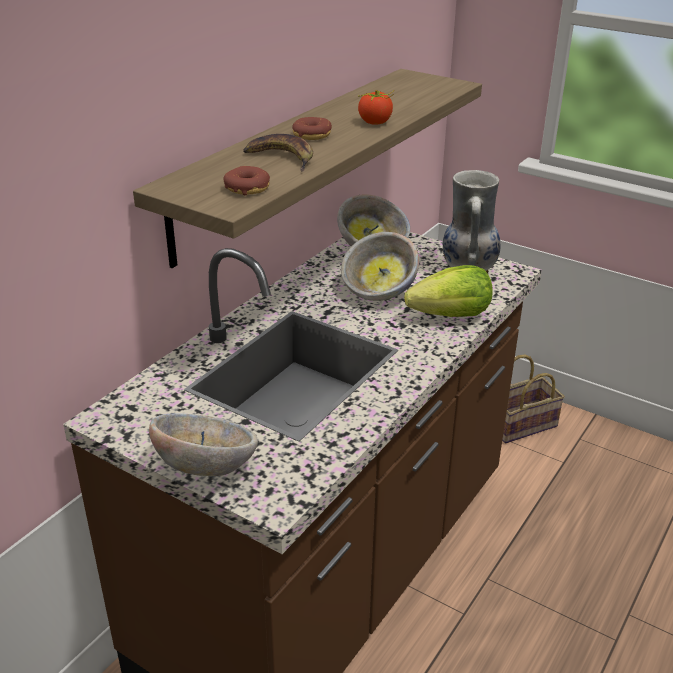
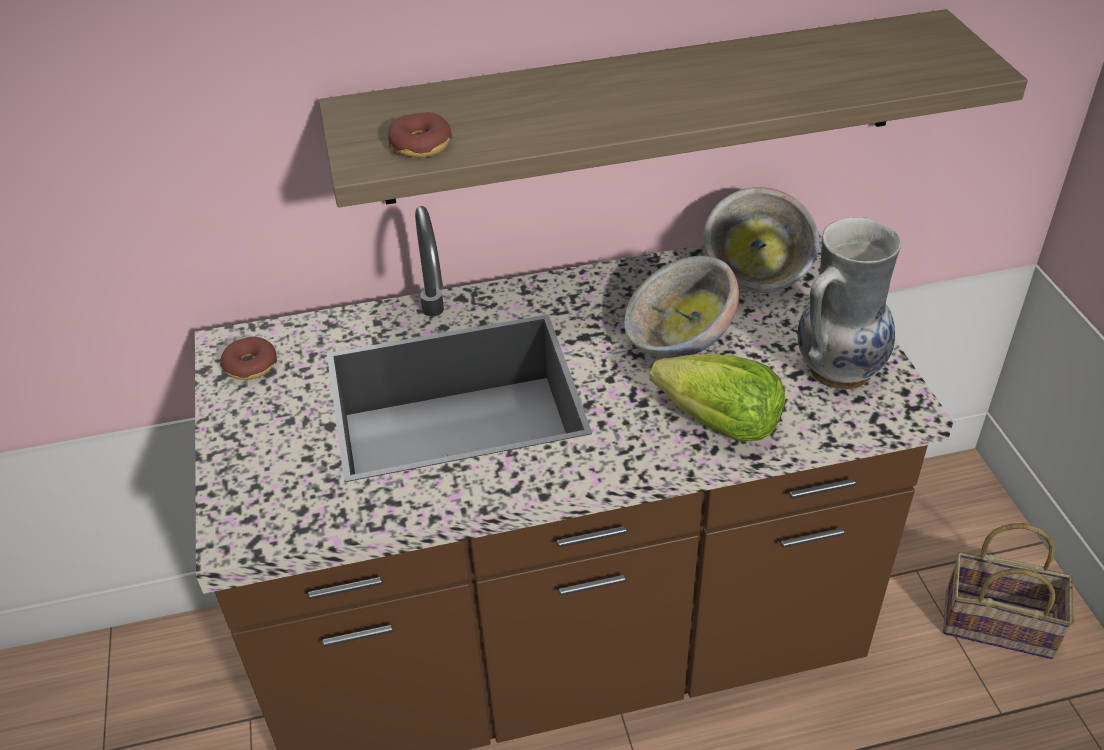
camera: 45 degrees right, 10 degrees up
(205, 467) = (235, 454): bowl -> none
(282, 158) = (529, 114): banana -> none
(312, 135) = (621, 90): donut -> donut (250, 366)
(375, 122) = (736, 98): tomato -> none

